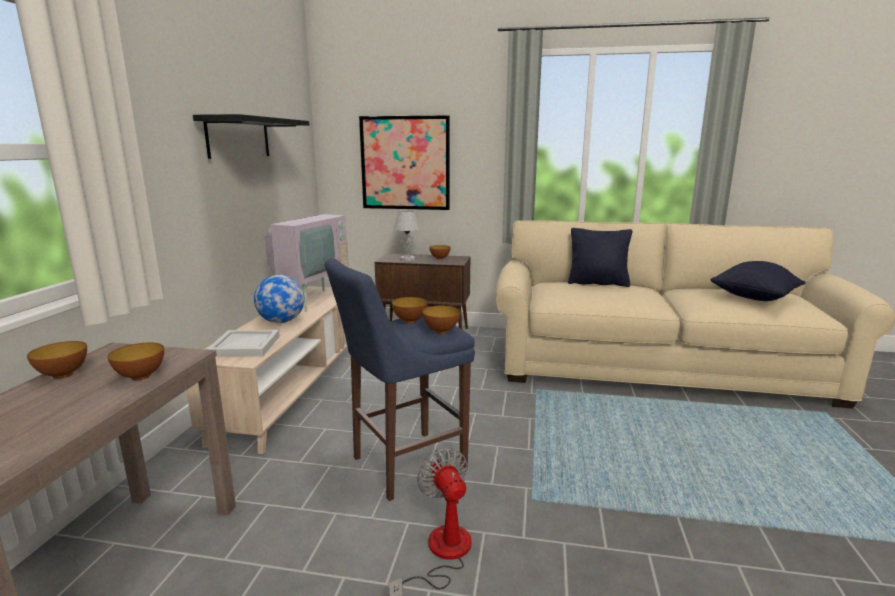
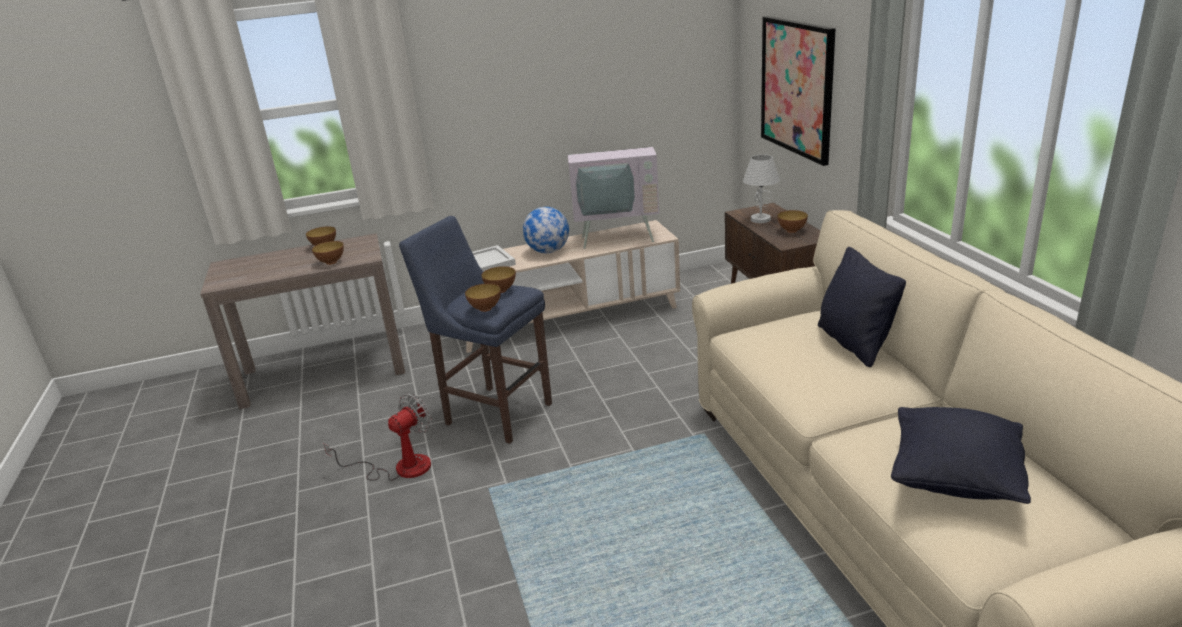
camera: 65 degrees right, 10 degrees up
(238, 137) = (571, 61): black shelf -> none

